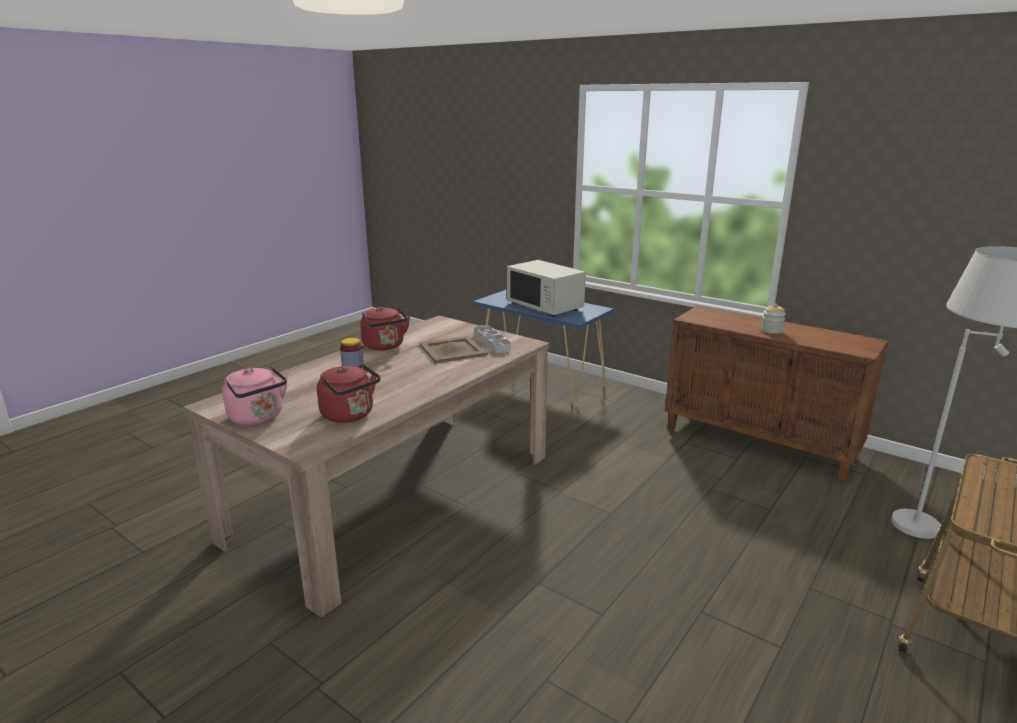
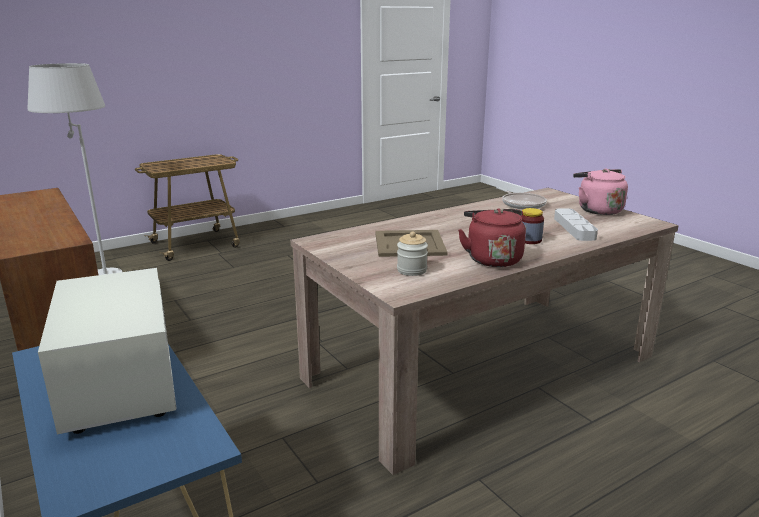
camera: 160 degrees left, 0 degrees up
(350, 415) = (521, 204): red kettle -> frying pan
(492, 342) = (356, 247): grey tray -> grey tray (574, 228)
(771, 330) = (42, 216): jar -> jar (412, 270)

